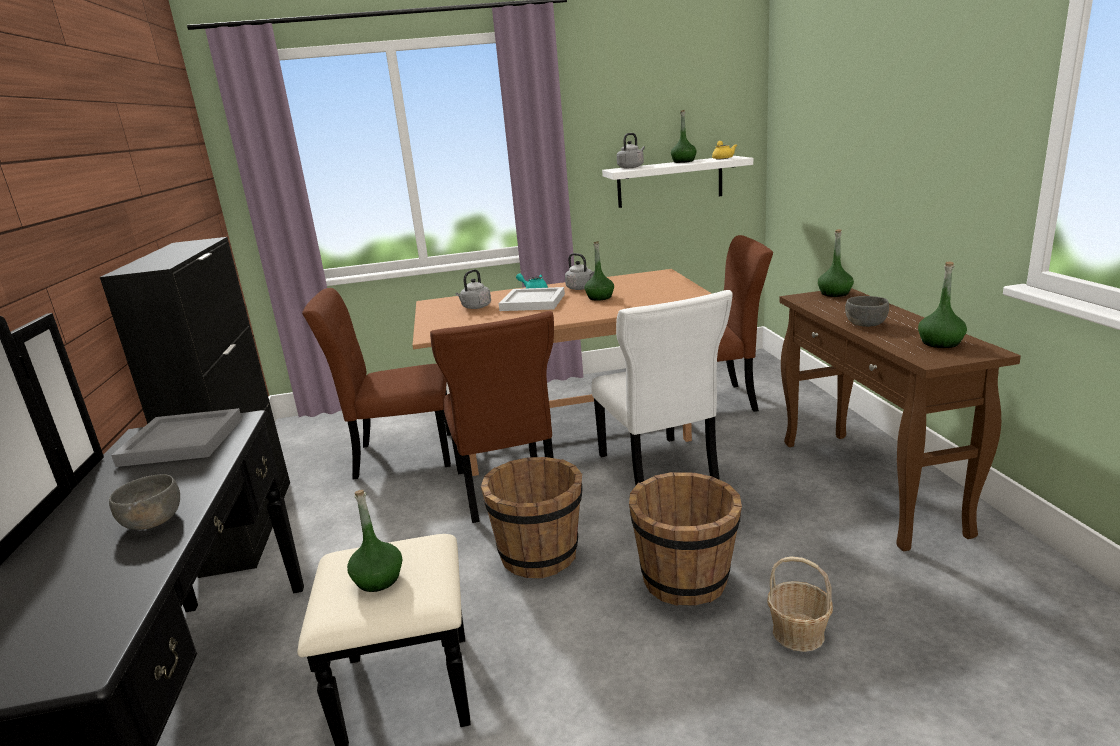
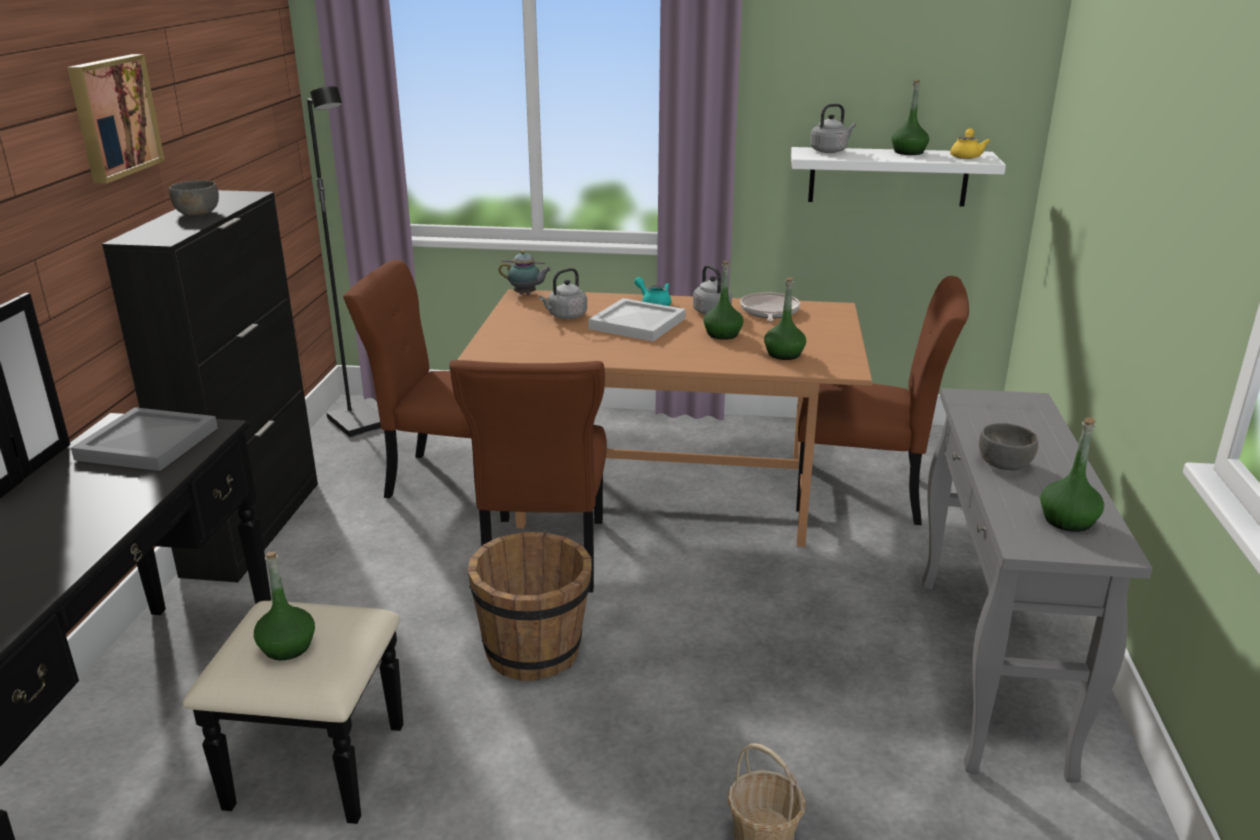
camera: 15 degrees right, 5 degrees up
(90, 168) = (113, 117): none -> picture
(153, 521) = (70, 537): grey bowl -> grey bowl (197, 213)
(302, 434) = (359, 423): none -> black floor lamp
(433, 301) = (526, 294): none -> teapot
(619, 281) = (769, 312): none -> frying pan
(658, 471) = (736, 579): white chair -> none
(686, 580) = (678, 730): brown bucket -> none
(834, 293) = (1016, 401): green bottle -> green bottle (784, 354)
(869, 486) = (991, 672): brown console table -> grey console table

